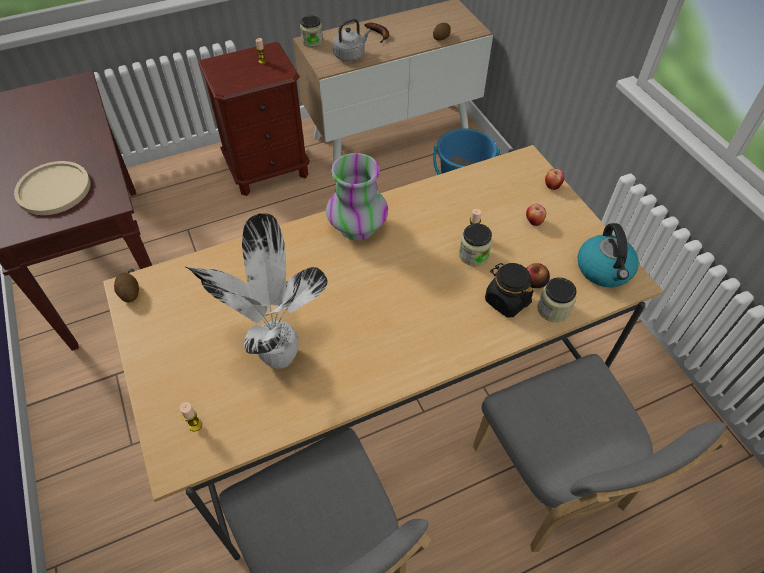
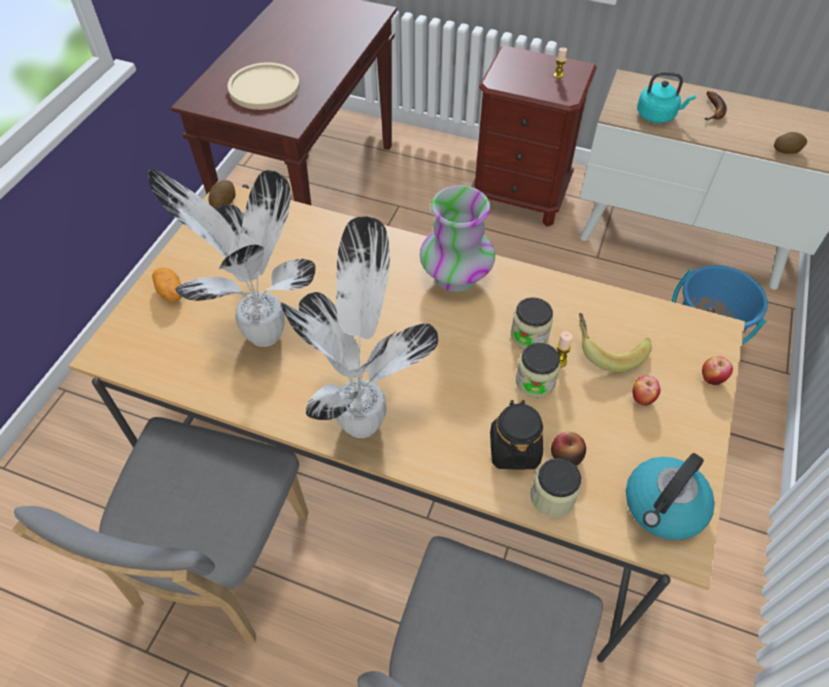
camera: 45 degrees right, 0 degrees up
(170, 384) = (170, 292): none -> potato
(195, 425) = (151, 336): candle -> none
(312, 41) = (632, 82): jar -> jar (529, 336)
(350, 55) = (657, 115): grey kettle -> turquoise kettle
(408, 354) = (363, 419): none -> potted plant
(488, 208) = (607, 349): none -> banana

